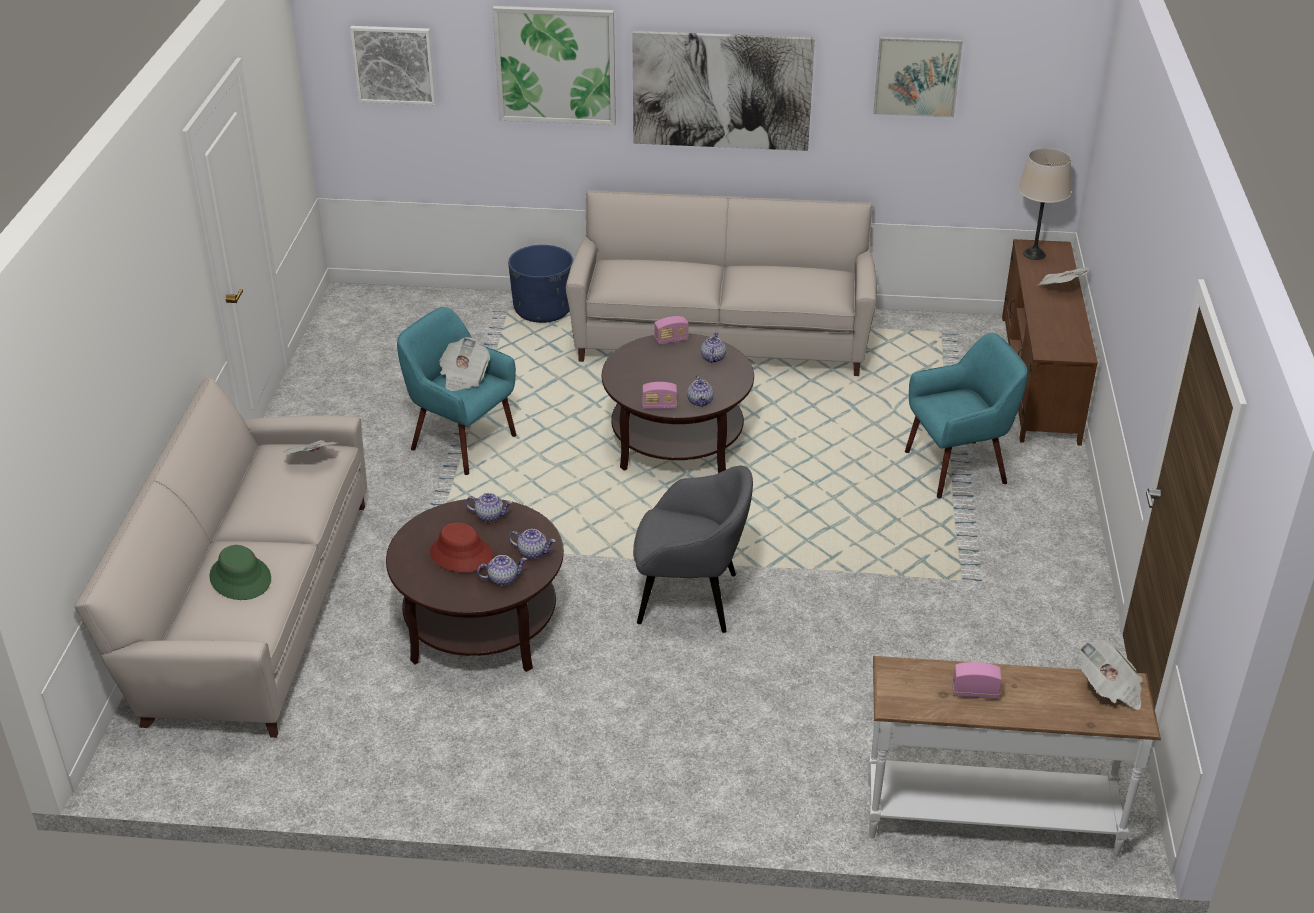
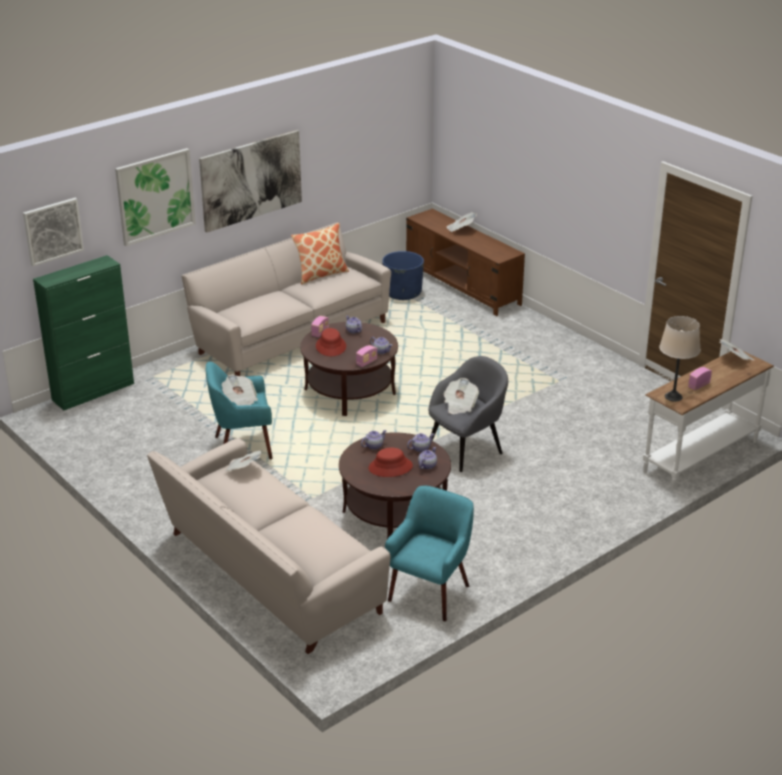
camera: 45 degrees left, 5 degrees down
(241, 578) = (311, 533): green hat -> none
(429, 297) = (93, 391): none -> green cabinet
(543, 310) = (173, 367): blue planter -> blue planter (402, 293)
(654, 364) = (331, 346): none -> red hat
(681, 526) = (459, 405): none -> newspaper
(788, 267) = (321, 274): none -> pillow
(917, 76) = (349, 136): picture -> none
(957, 468) = (488, 339): turquoise armchair -> turquoise armchair (430, 593)
(1034, 254) = (426, 220): beige table lamp -> beige table lamp (673, 396)

